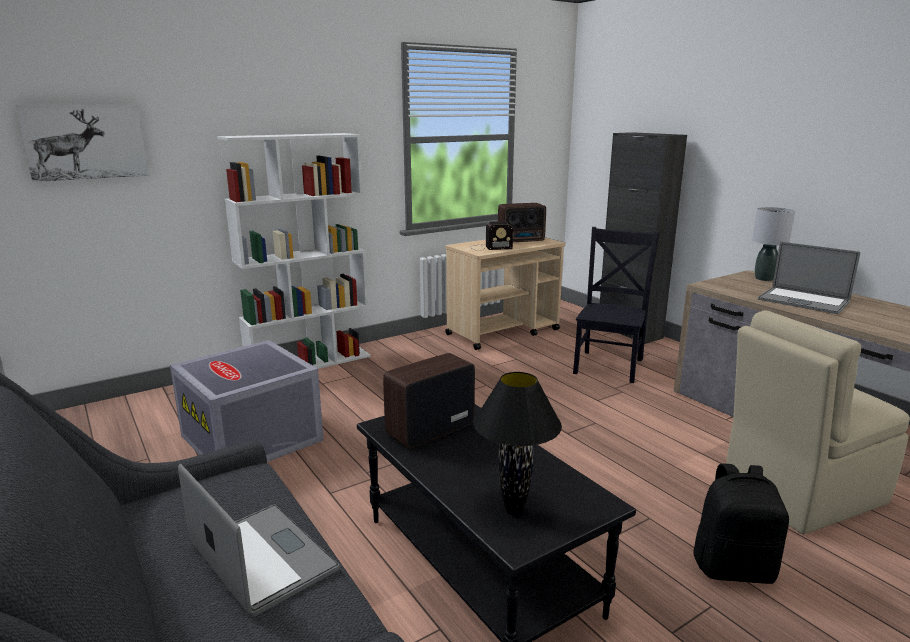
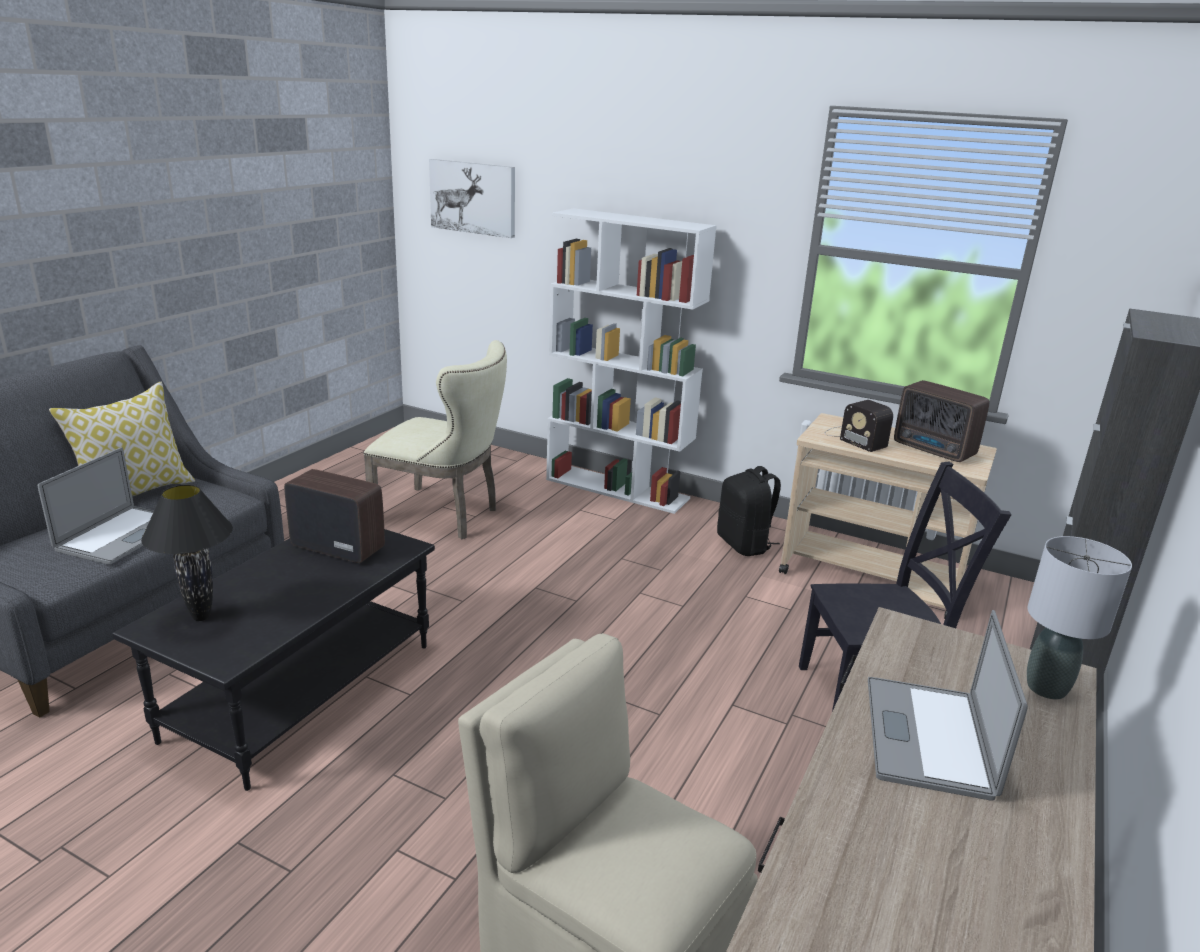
camera: 60 degrees right, 5 degrees up
(141, 541) = (135, 493): none -> pillow
(254, 438) = (444, 515): grey storage box -> beige chair
(733, 568) = (371, 887): black backpack -> black backpack (744, 545)

